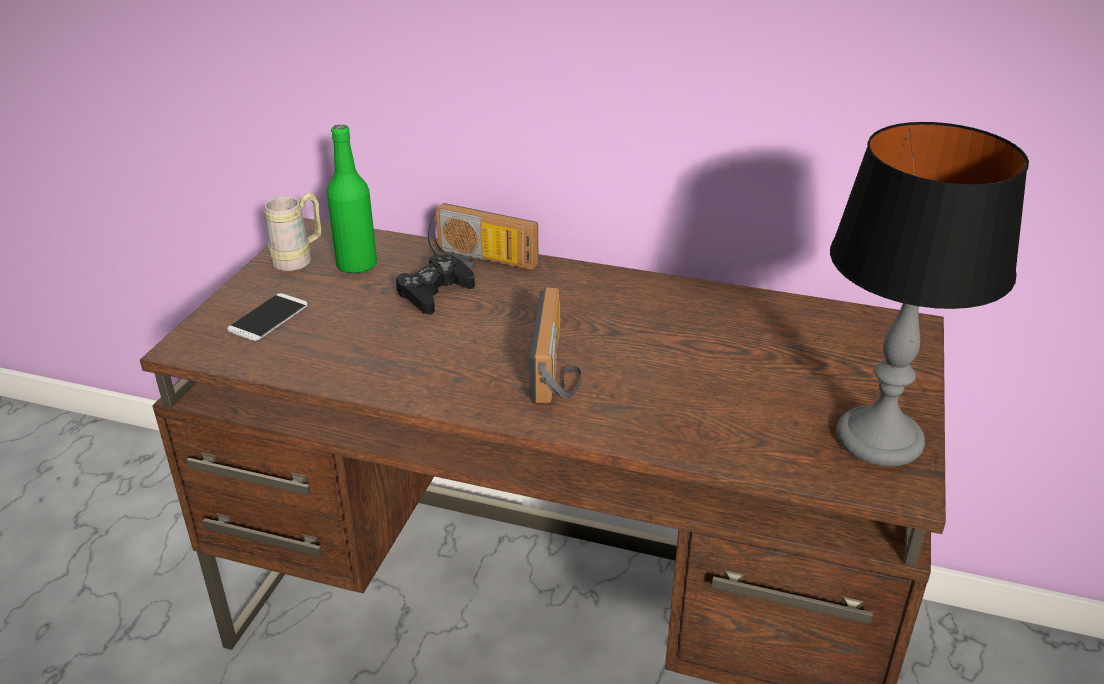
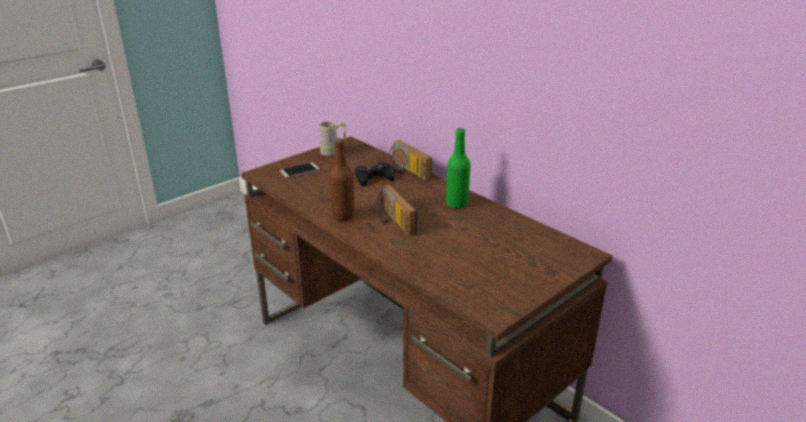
camera: 30 degrees right, 5 degrees down
(357, 265) = (354, 160): green bottle -> green bottle (457, 204)
(456, 389) = (343, 216): none -> brown bottle
(558, 370) = (392, 221): radio -> radio turned 120 degrees clockwise
(879, 440) = (507, 293): table lamp -> none

